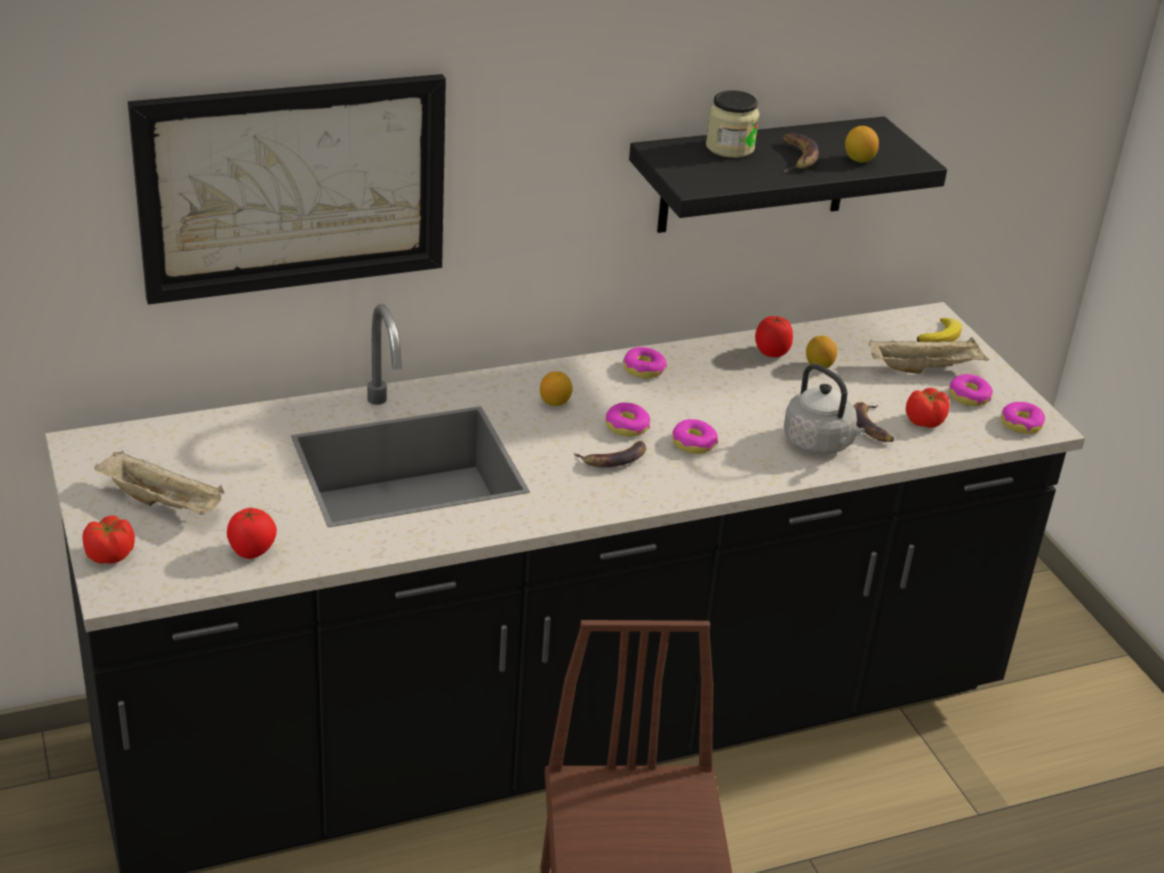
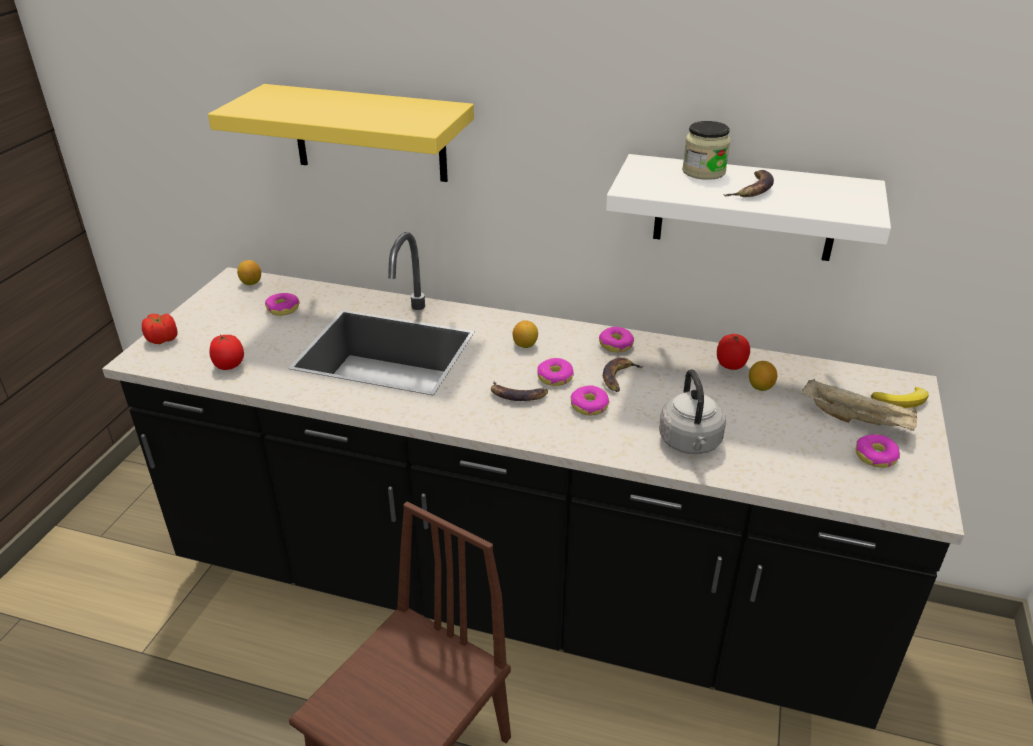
camera: 40 degrees right, 0 degrees up
(164, 502) = (227, 322): beige tray -> none
(293, 186) = (369, 133): picture -> yellow shelf
(754, 175) = (745, 208): black shelf -> white shelf
(859, 160) = (808, 203): lemon -> lemon (251, 283)
(871, 426) = (752, 447): banana -> banana (619, 378)
(925, 421) = (808, 461): tomato -> none
(1021, 424) = (904, 497): donut -> donut (283, 309)

